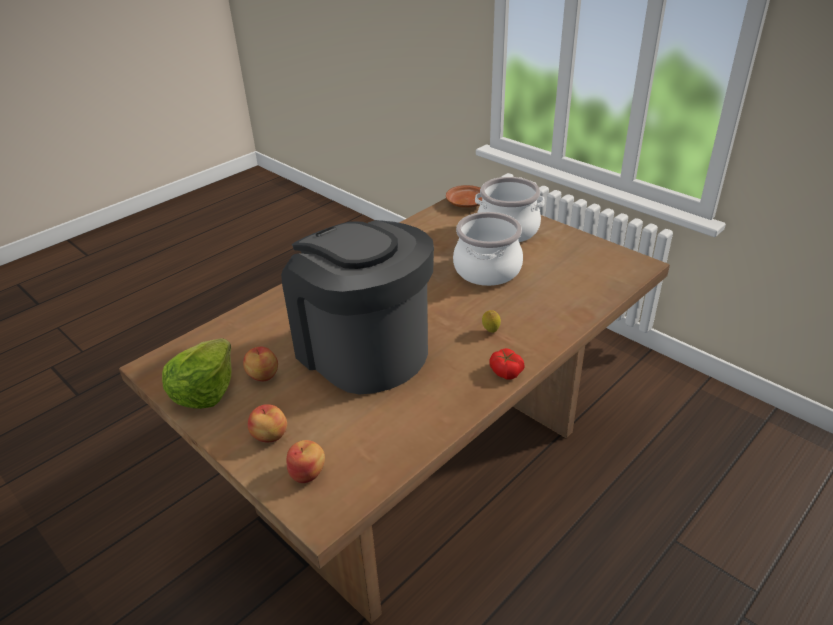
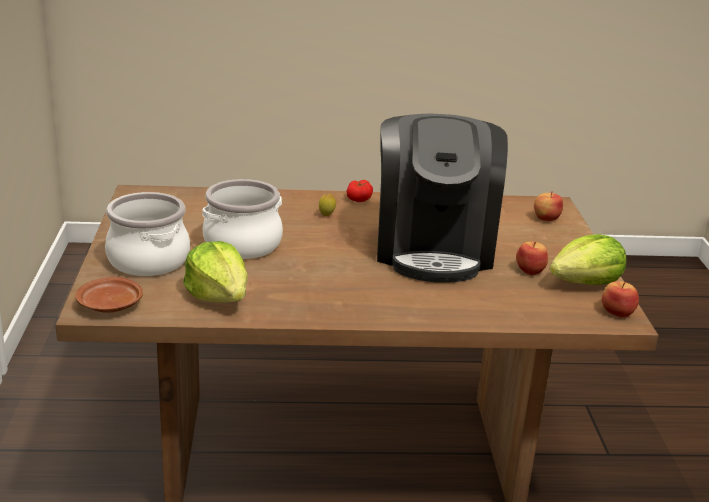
camera: 140 degrees left, 10 degrees down
(270, 436) = (555, 240): apple -> apple (617, 312)
(430, 234) = (219, 296): none -> lettuce

